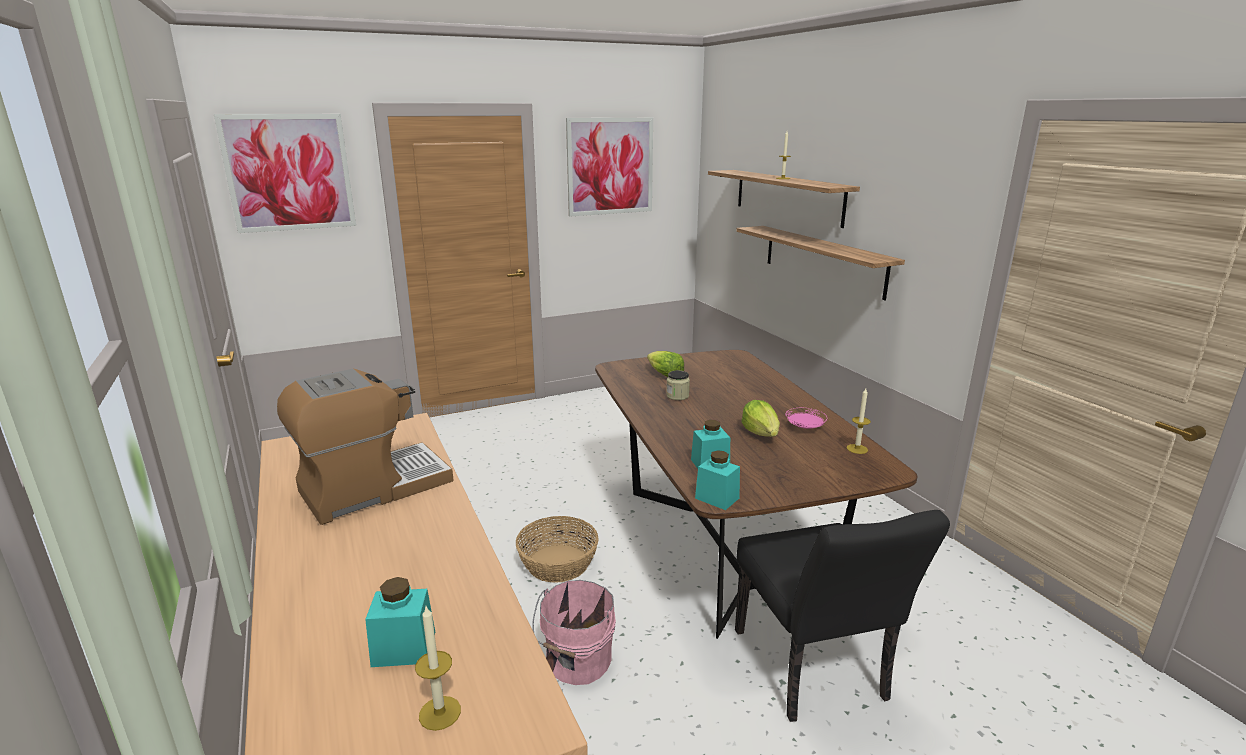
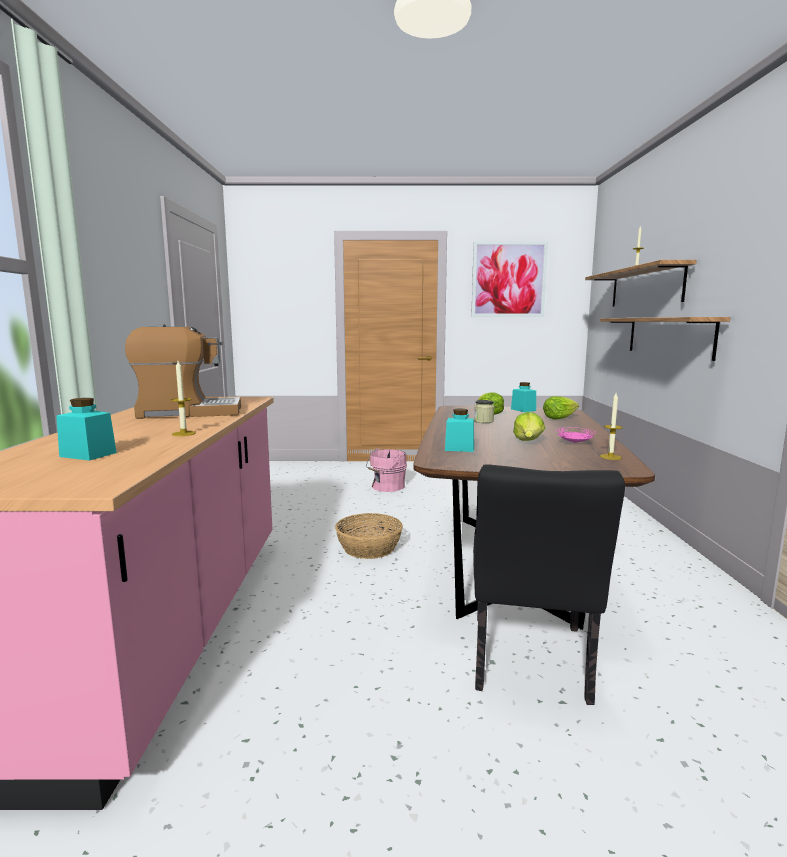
camera: 25 degrees right, 10 degrees down
(289, 173) = (277, 276): picture -> none
(440, 713) = (58, 474): candle -> candle (183, 433)
(576, 661) = (331, 604): pink bucket -> pink bucket (386, 487)
(717, 498) = (438, 462): turquoise jar -> turquoise jar (523, 410)
(744, 374) = (559, 418): none -> lettuce

